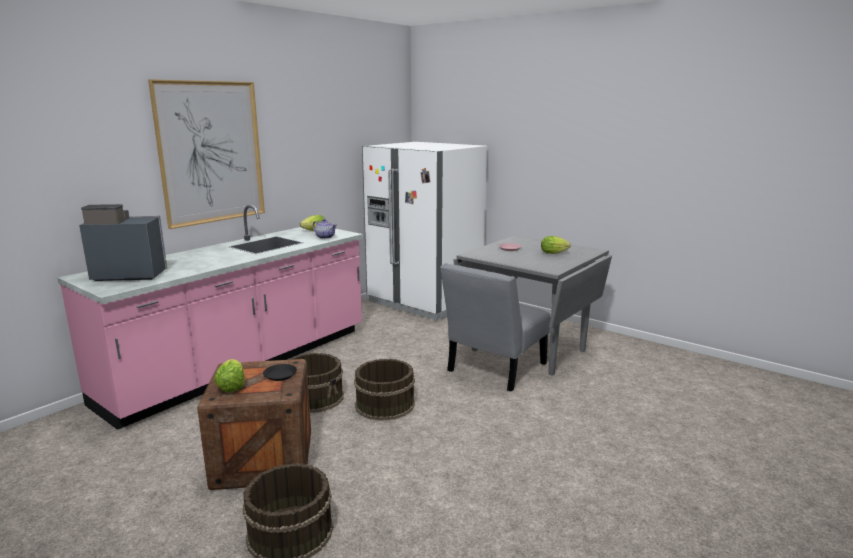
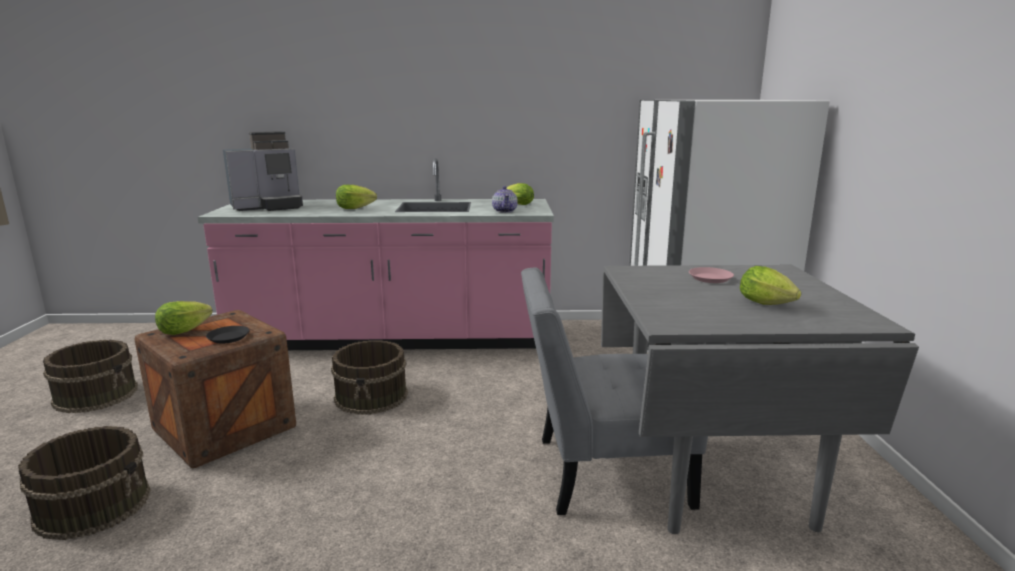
camera: 50 degrees right, 0 degrees up
(128, 275) = (269, 207): coffee machine -> coffee machine turned 105 degrees clockwise
(211, 152) = (409, 94): picture -> none
(213, 259) = (354, 208): none -> lettuce
(384, 404) = (403, 439): brown bucket -> brown bucket (97, 395)

